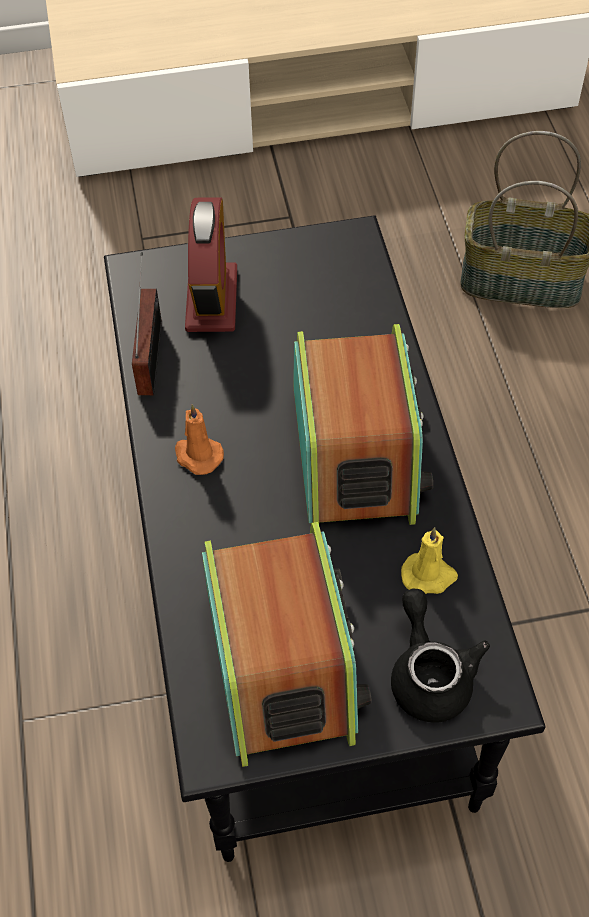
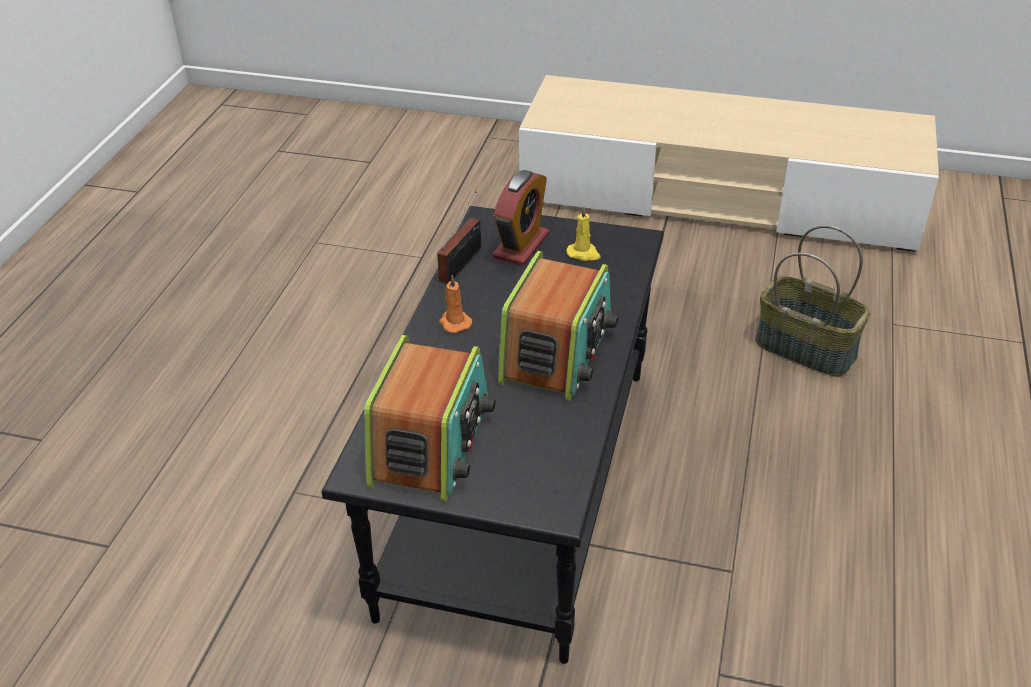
camera: 25 degrees right, 15 degrees down
(429, 575) = (559, 432): yellow candle -> yellow candle (584, 254)
(429, 673) = (521, 483): black teapot -> none

